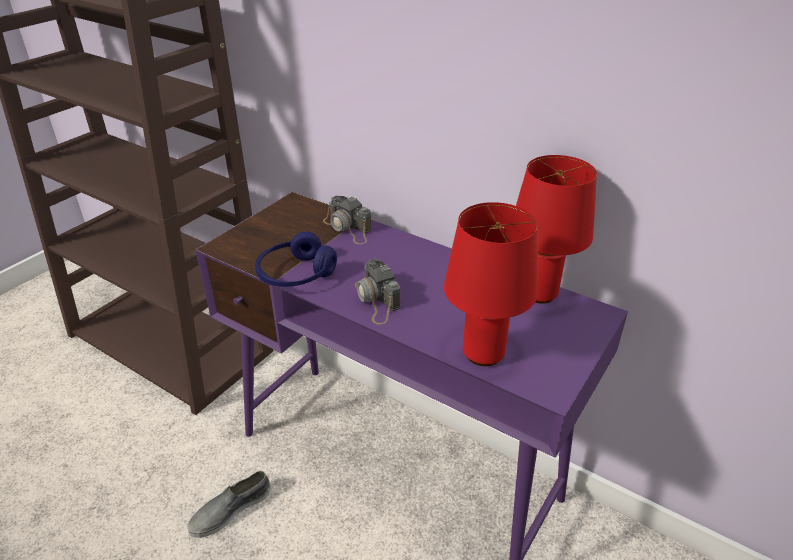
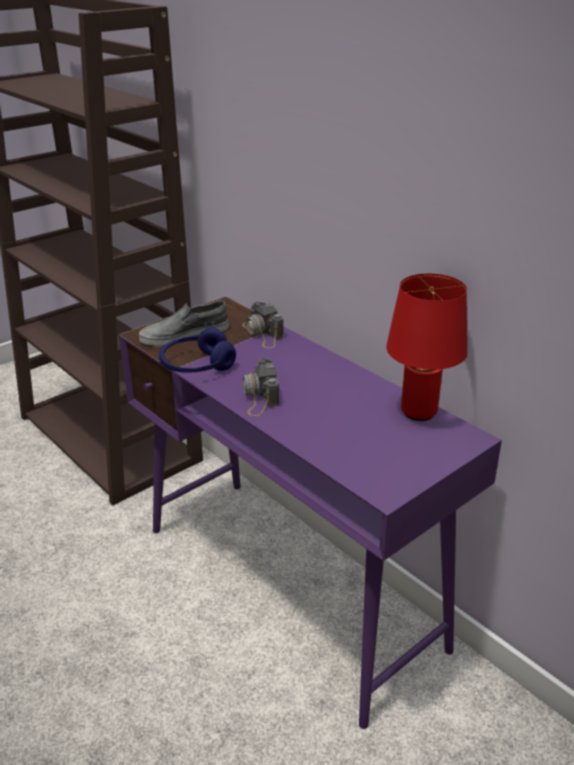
camera: 15 degrees right, 5 degrees down
(230, 509) = (118, 593): grey shoe -> grey shoe (184, 334)
(482, 354) = (335, 453): red table lamp -> none

